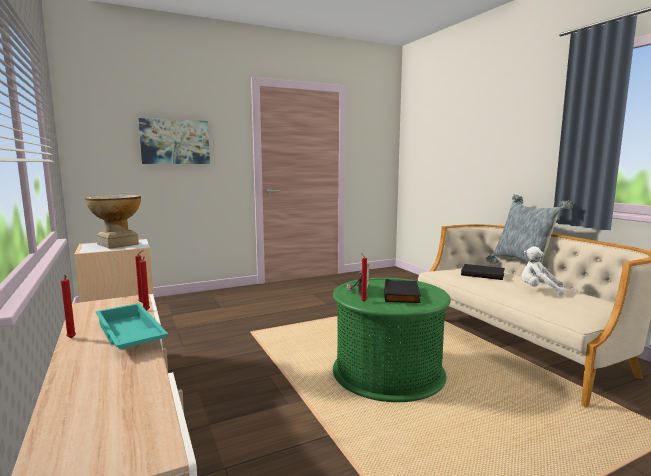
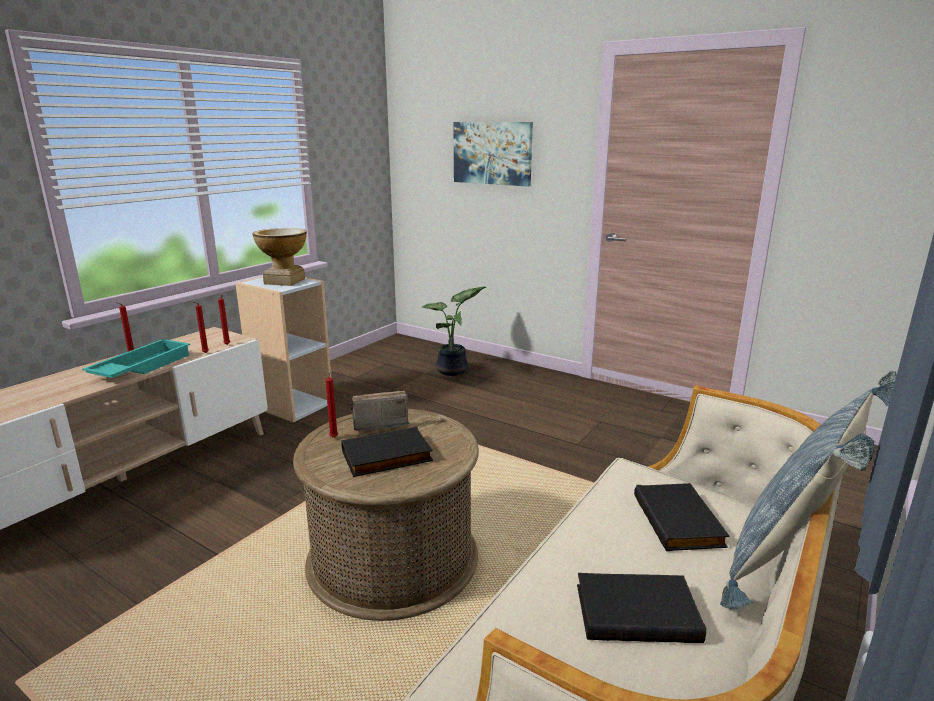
camera: 60 degrees right, 10 degrees up
(186, 306) = (454, 371): none -> potted plant
(388, 372) = (393, 558): green coffee table -> brown coffee table
(539, 290) = (637, 611): white plush toy -> black book

